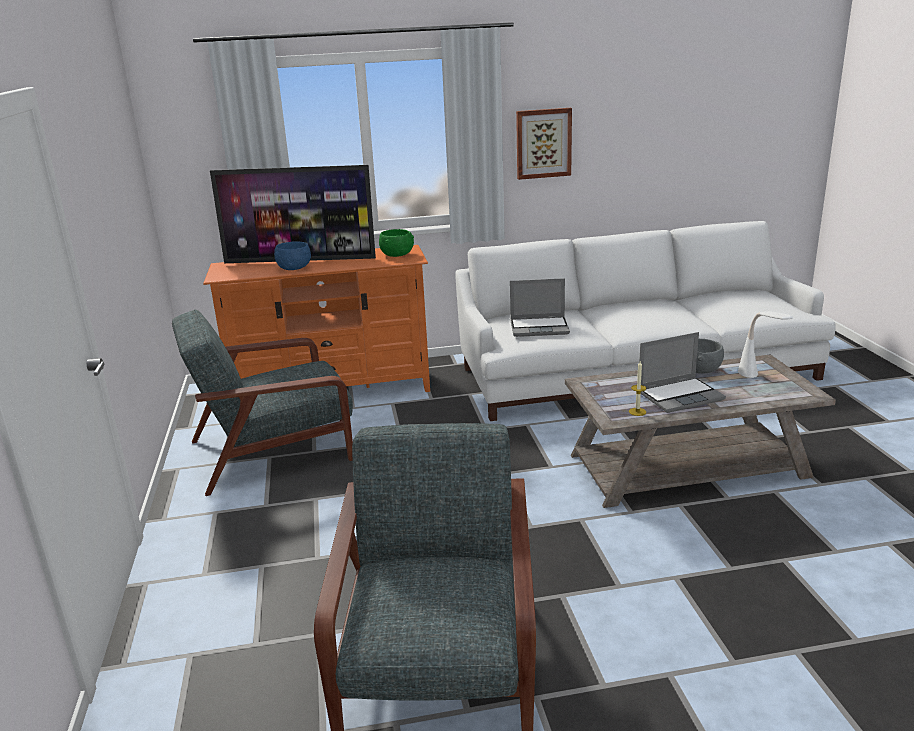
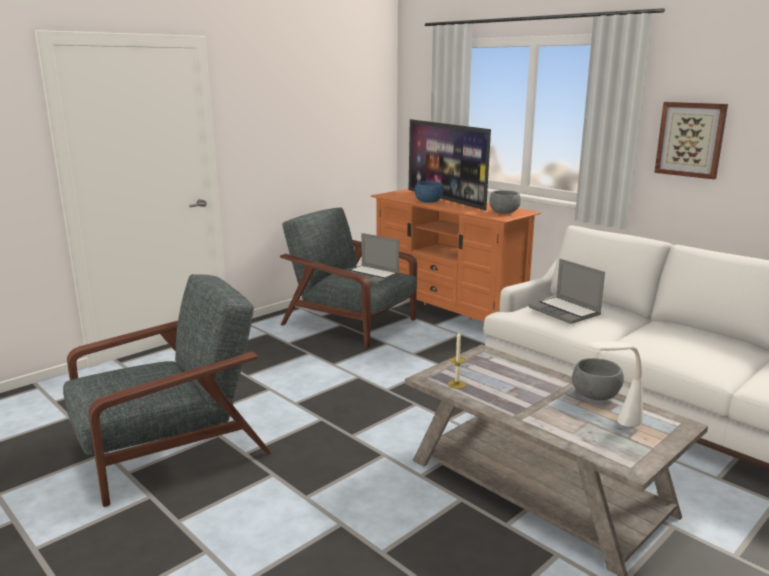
camera: 55 degrees right, 5 degrees down
(397, 254) = (504, 212): green bowl -> grey bowl
(680, 396) = (518, 396): laptop -> laptop (371, 276)

